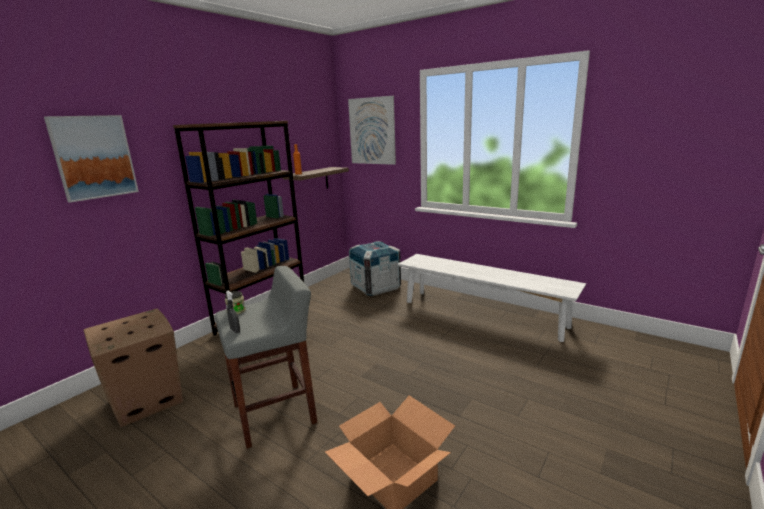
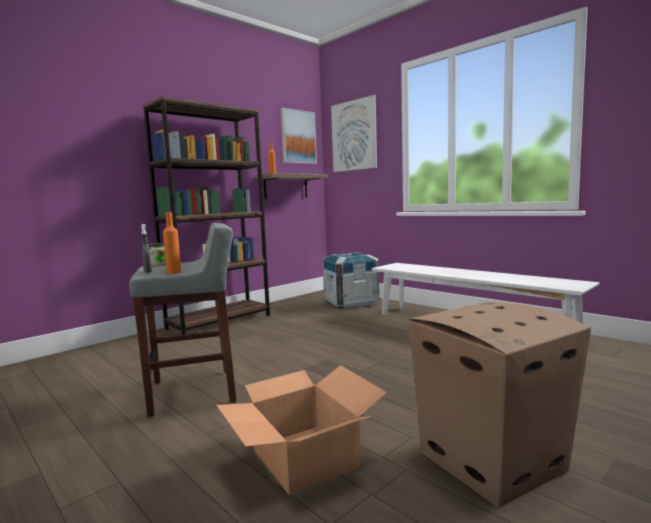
camera: 10 degrees right, 10 degrees down
(94, 157) = (61, 124): picture -> picture (298, 137)
(145, 401) = (69, 373): cardboard box -> cardboard box (490, 462)
(261, 331) = (174, 272): none -> orange bottle

